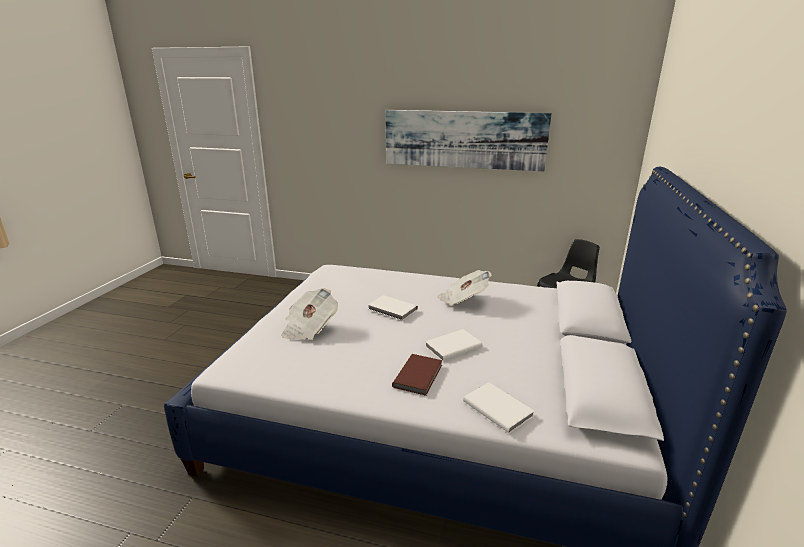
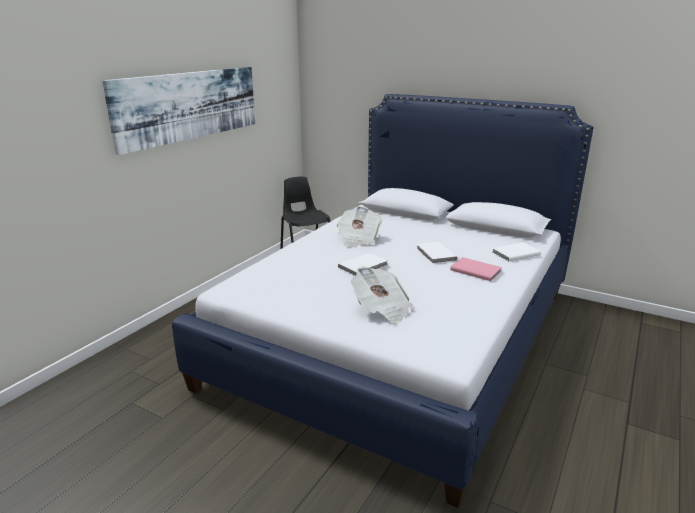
camera: 75 degrees left, 0 degrees up
(419, 375) = (475, 270): brown book -> pink book

